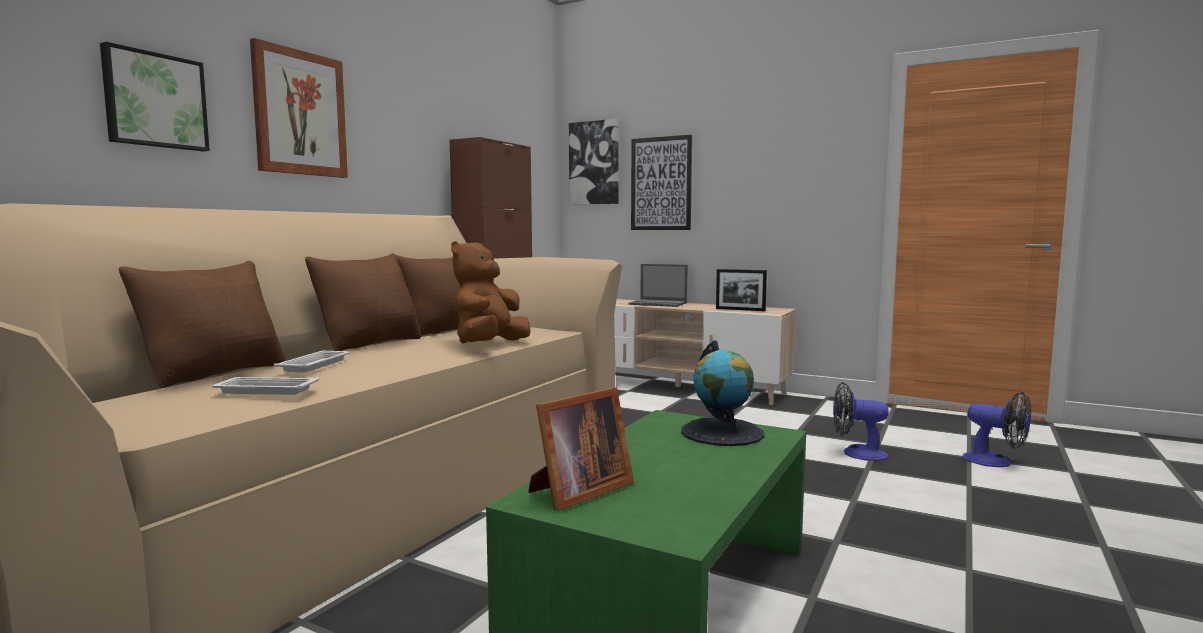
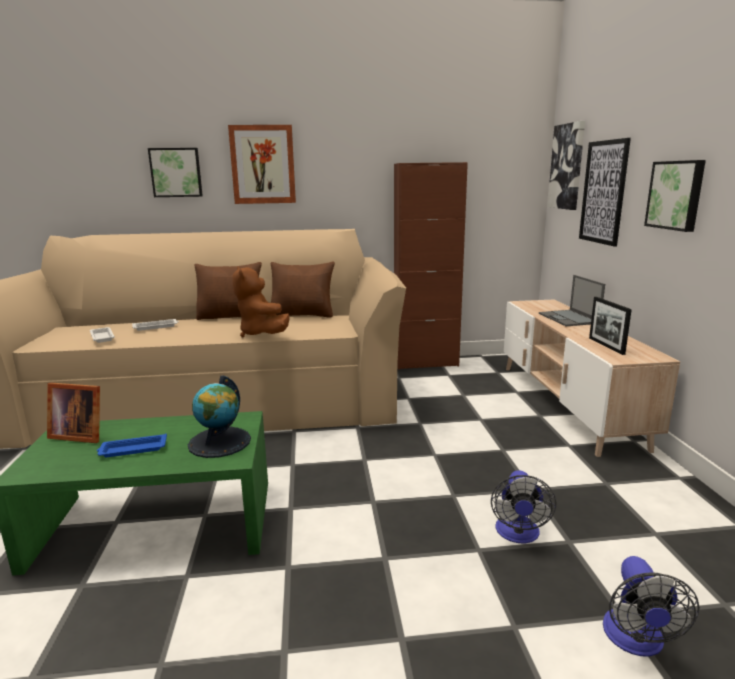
camera: 55 degrees right, 10 degrees up
(216, 374) = (138, 321): brown pillow -> none
(489, 345) = (262, 334): brown plush toy -> brown plush toy turned 105 degrees counterclockwise
(685, 468) = (132, 449): none -> blue tray
(761, 179) = (676, 195): none -> picture
(856, 453) = (518, 534): fan -> fan turned 150 degrees counterclockwise

